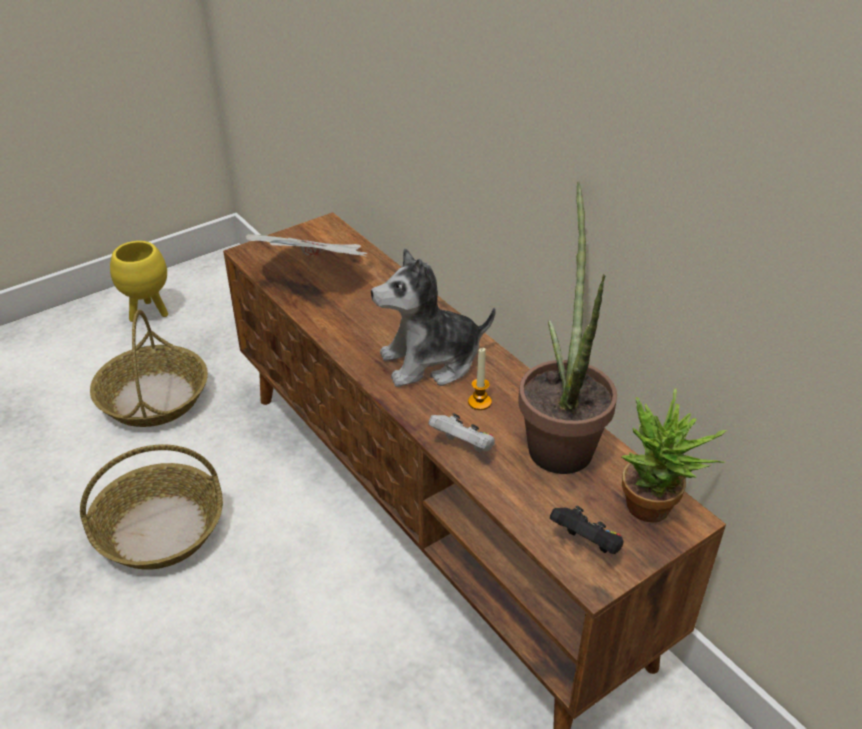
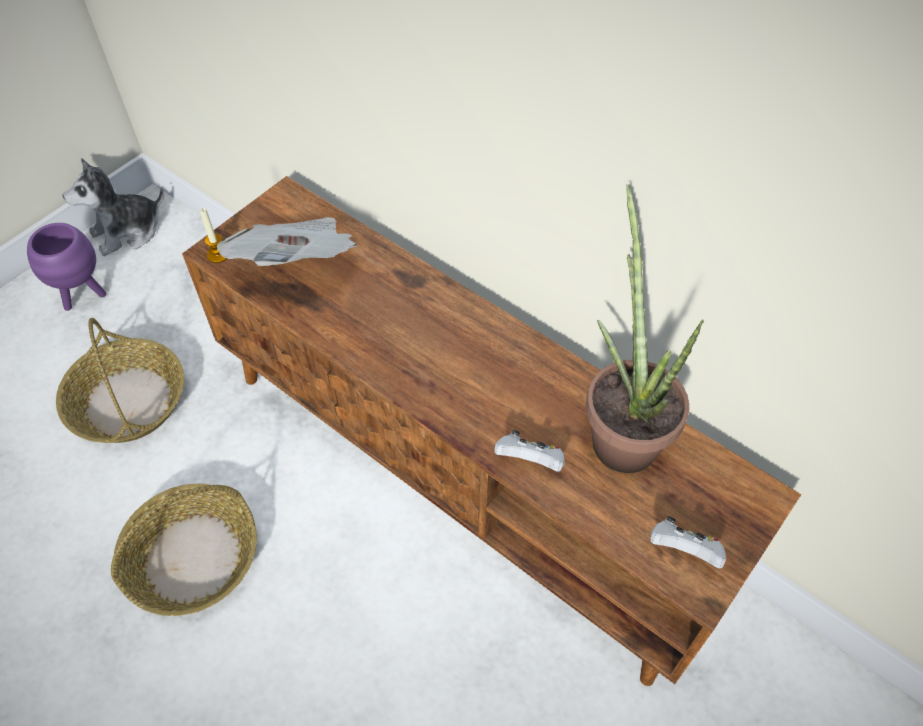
camera: 15 degrees left, 15 degrees up
(149, 313) = (83, 295): yellow planter -> purple planter
(431, 362) = (461, 360): plush toy -> plush toy (127, 232)
(479, 402) = (527, 401): candle -> candle (218, 255)
(587, 544) = (683, 551): black game controller -> white game controller
(656, 512) = (735, 496): potted plant -> none

